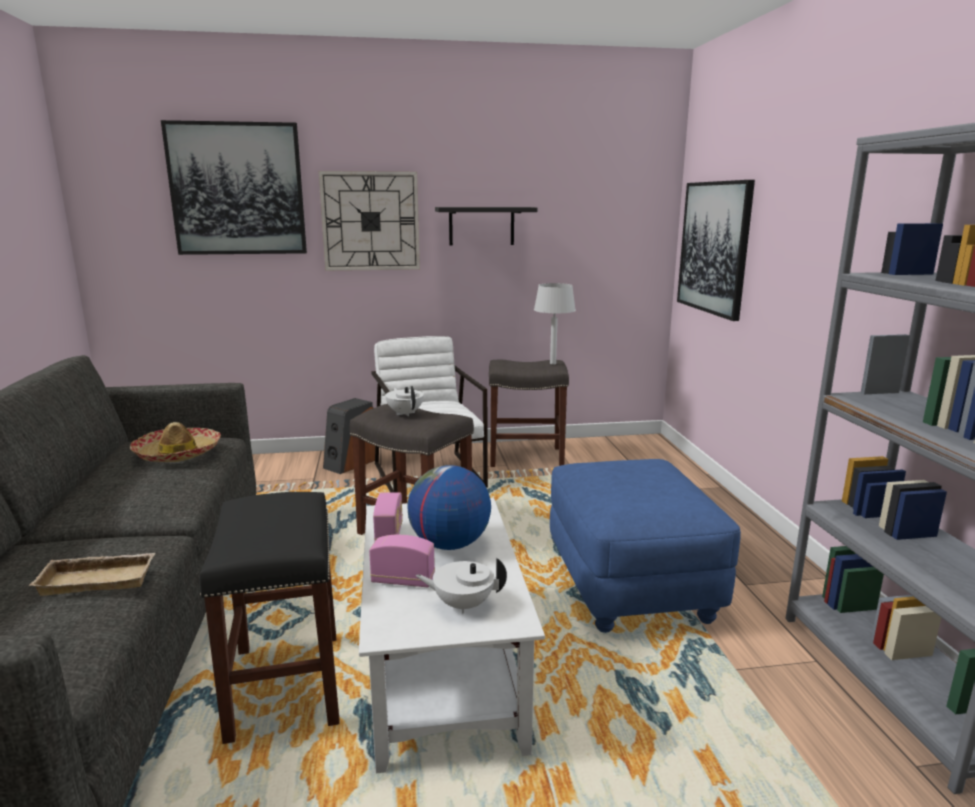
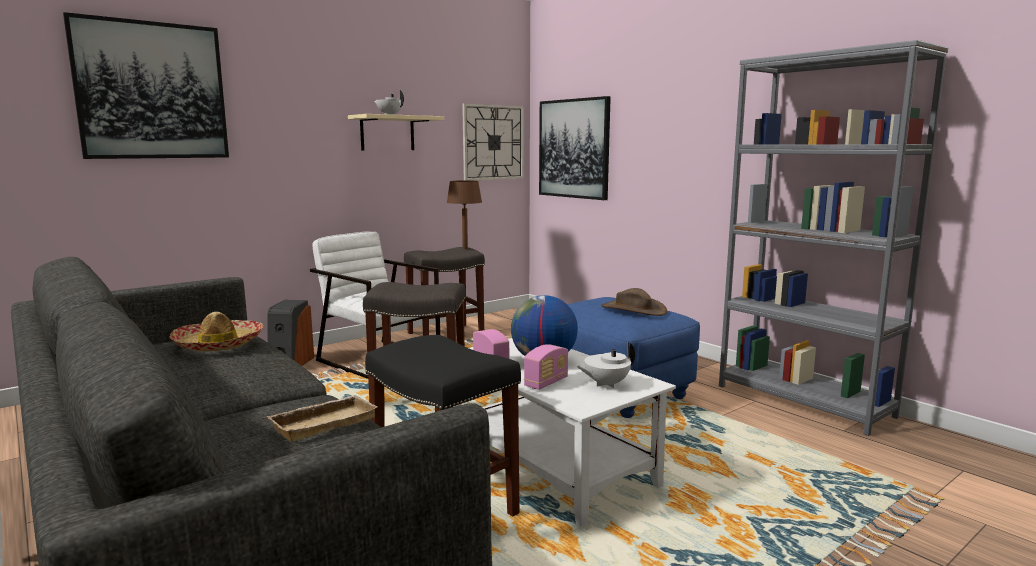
camera: 30 degrees left, 5 degrees down
(370, 221) = (290, 127): wall clock -> wall clock (493, 142)
(403, 580) = (546, 383): radio -> radio turned 150 degrees clockwise
(405, 413) = (409, 286): white teapot -> white teapot (389, 115)
(481, 226) = (387, 133): black shelf -> beige shelf
(553, 363) = (465, 248): grey table lamp -> brown table lamp
(652, 490) = (633, 309): none -> brown hat

